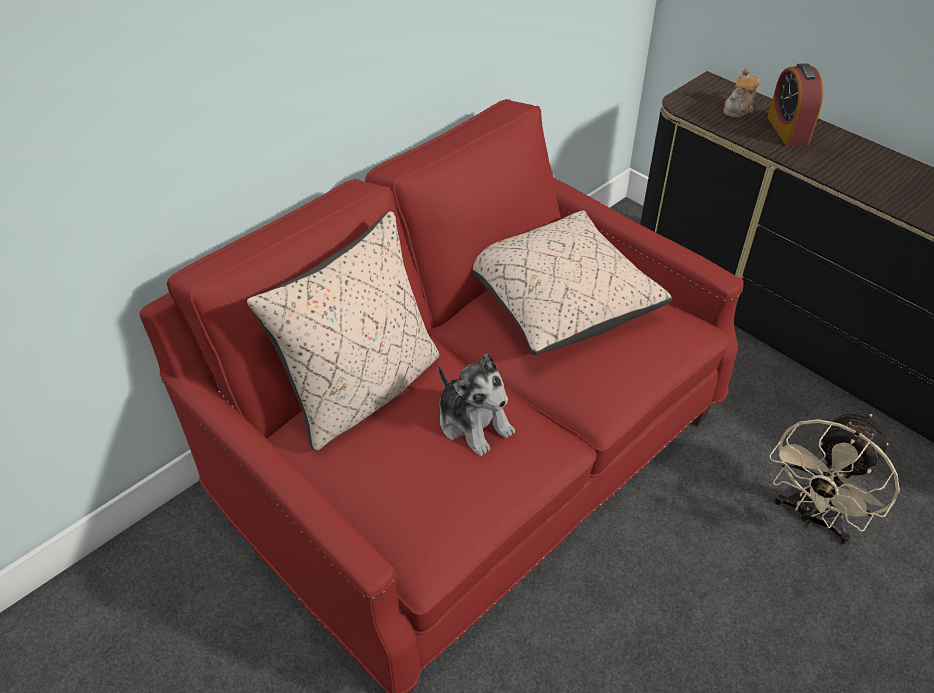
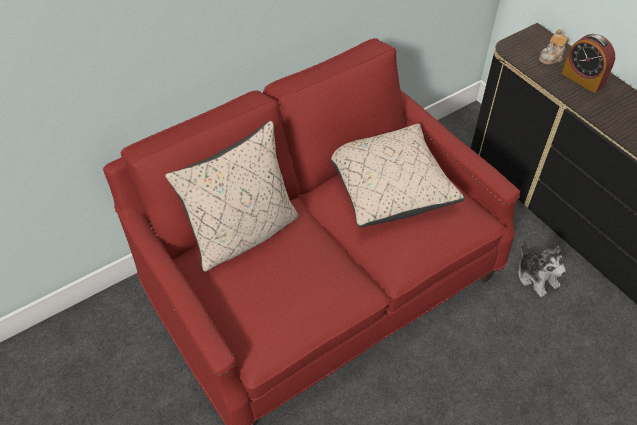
camera: 10 degrees right, 5 degrees up
(474, 422) = (310, 267): plush toy -> plush toy (536, 277)
(787, 130) = (582, 79): alarm clock -> alarm clock turned 45 degrees counterclockwise
(812, 517) = (549, 360): beige fan -> none

